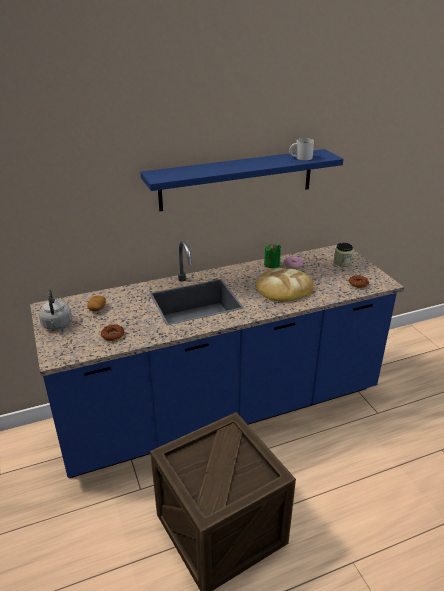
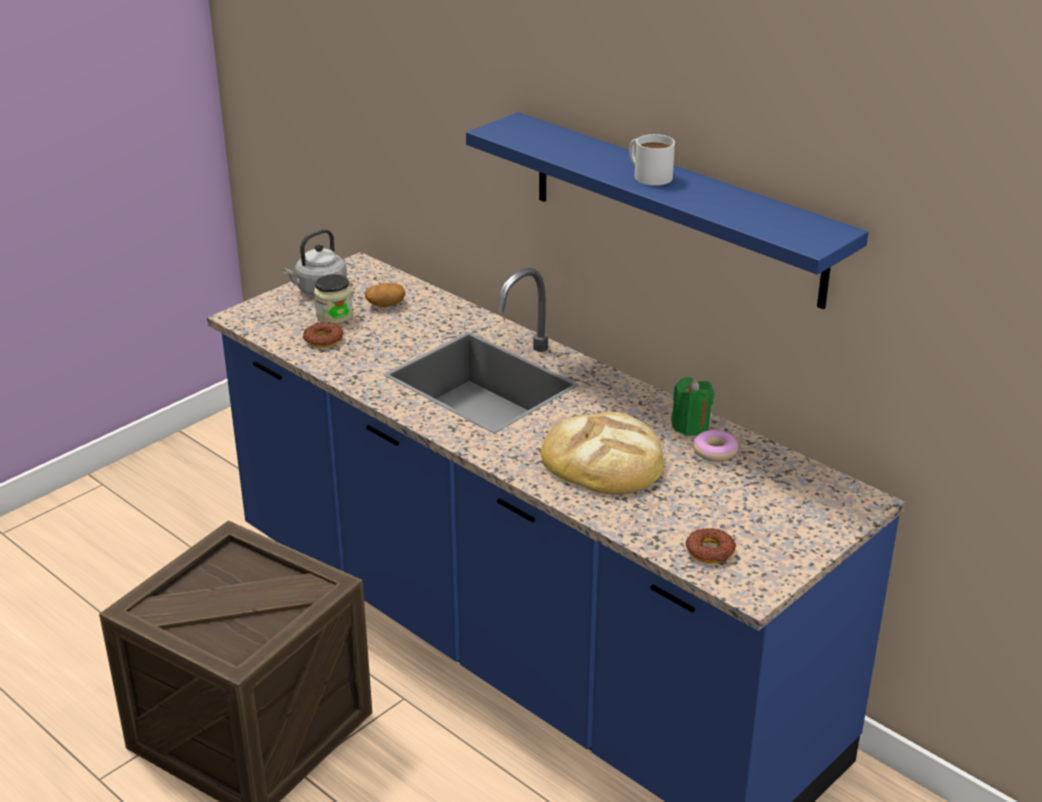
camera: 65 degrees right, 0 degrees up
(300, 157) = (762, 217): white mug -> white mug (648, 175)
(342, 262) = (793, 513): jar -> jar (334, 316)

